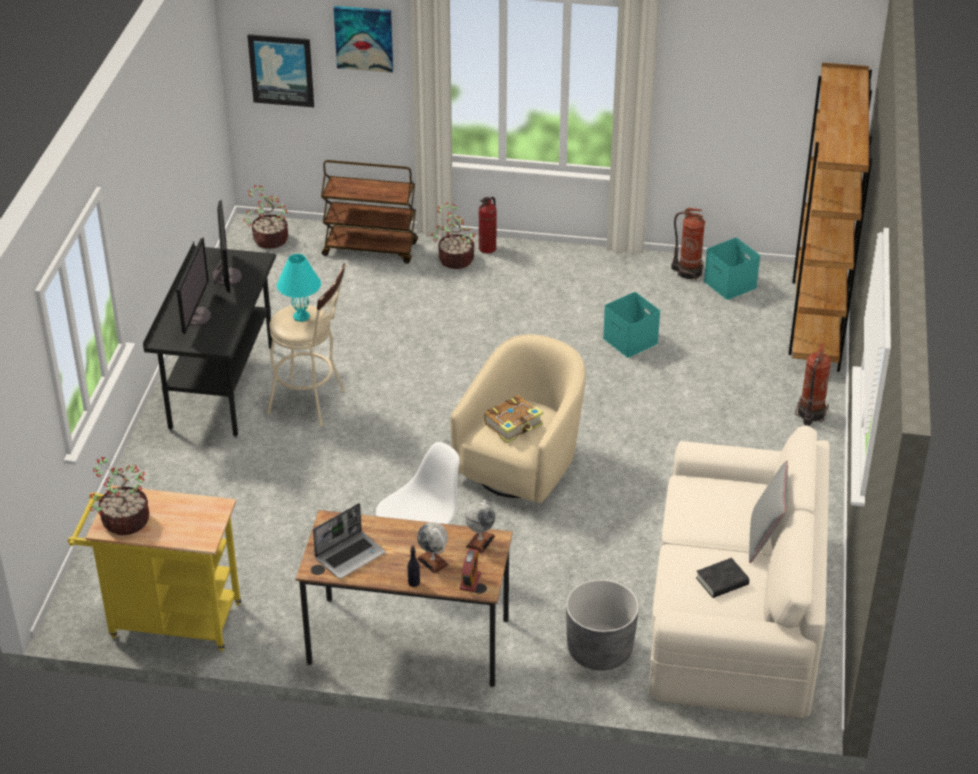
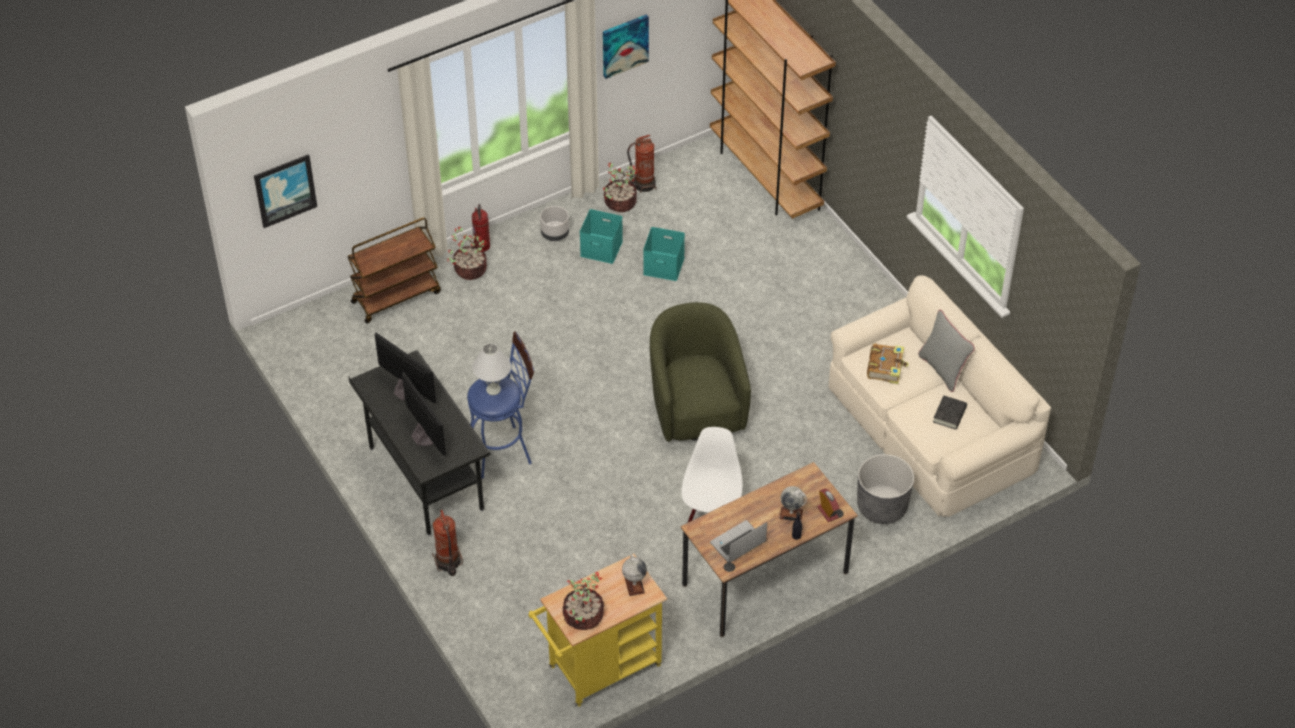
camera: 40 degrees left, 10 degrees up
(269, 240) = (308, 334): potted plant -> potted plant (619, 203)
(301, 316) = (493, 389): turquoise table lamp -> white table lamp
(312, 403) = (504, 450): beige stool -> blue stool
(350, 555) = (737, 543): laptop -> laptop turned 135 degrees counterclockwise
(364, 38) = (354, 131): picture -> picture (624, 45)
(480, 541) = (803, 481): globe -> globe (634, 585)
(514, 425) = (702, 383): book -> book (886, 367)
(522, 464) = (696, 407): beige armchair -> green armchair
(562, 270) = (555, 233): none -> grey planter
(731, 284) = (682, 178): turquoise storage box -> turquoise storage box (602, 248)
(810, 414) = (834, 254): fire extinguisher -> fire extinguisher (448, 562)

